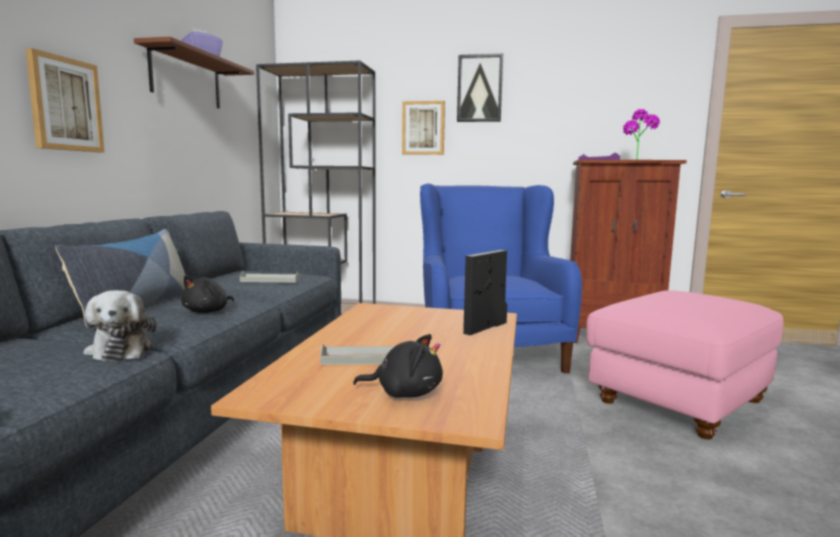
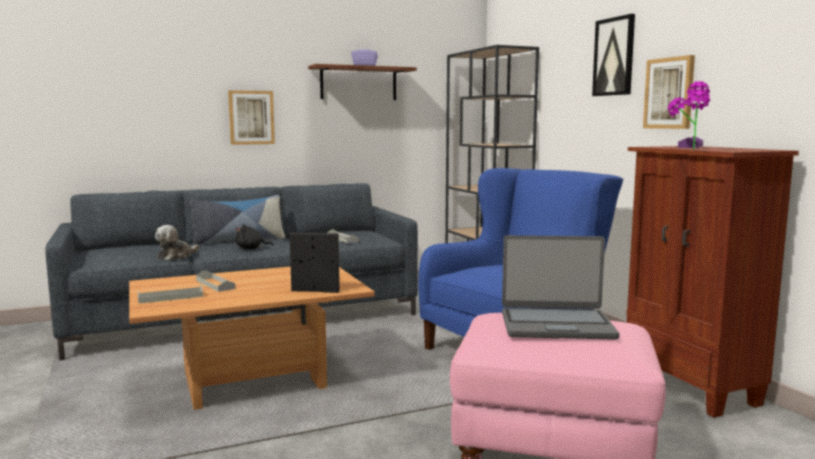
camera: 55 degrees right, 0 degrees up
(405, 393) = (170, 297): black plush toy -> grey tray
(423, 128) = (570, 104): picture -> picture (669, 93)
(684, 298) = (556, 325): none -> laptop

